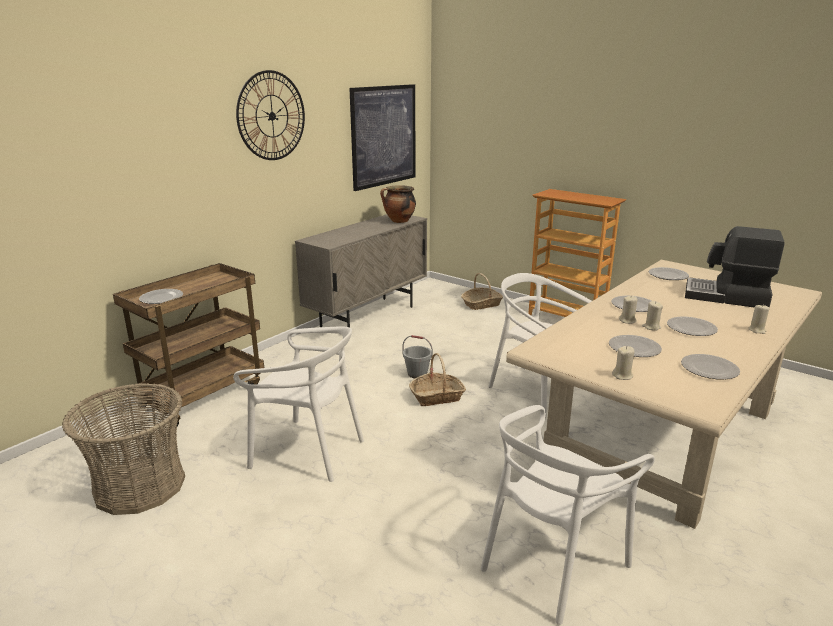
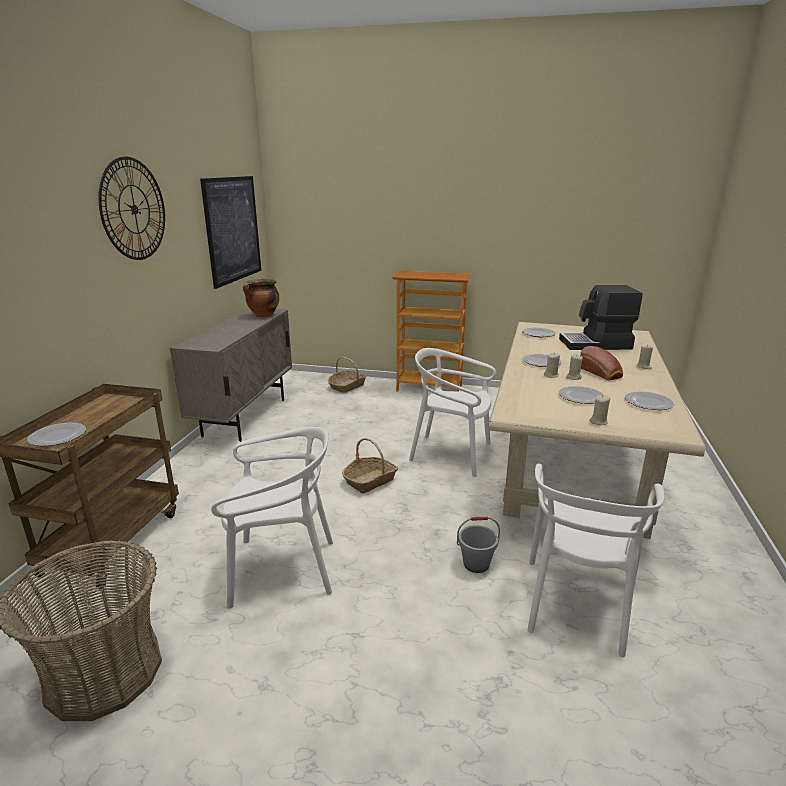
camera: 25 degrees left, 0 degrees up
(417, 374) = (336, 463): grey bucket -> grey bucket (476, 564)
(691, 328) = (601, 373): plate -> bread

